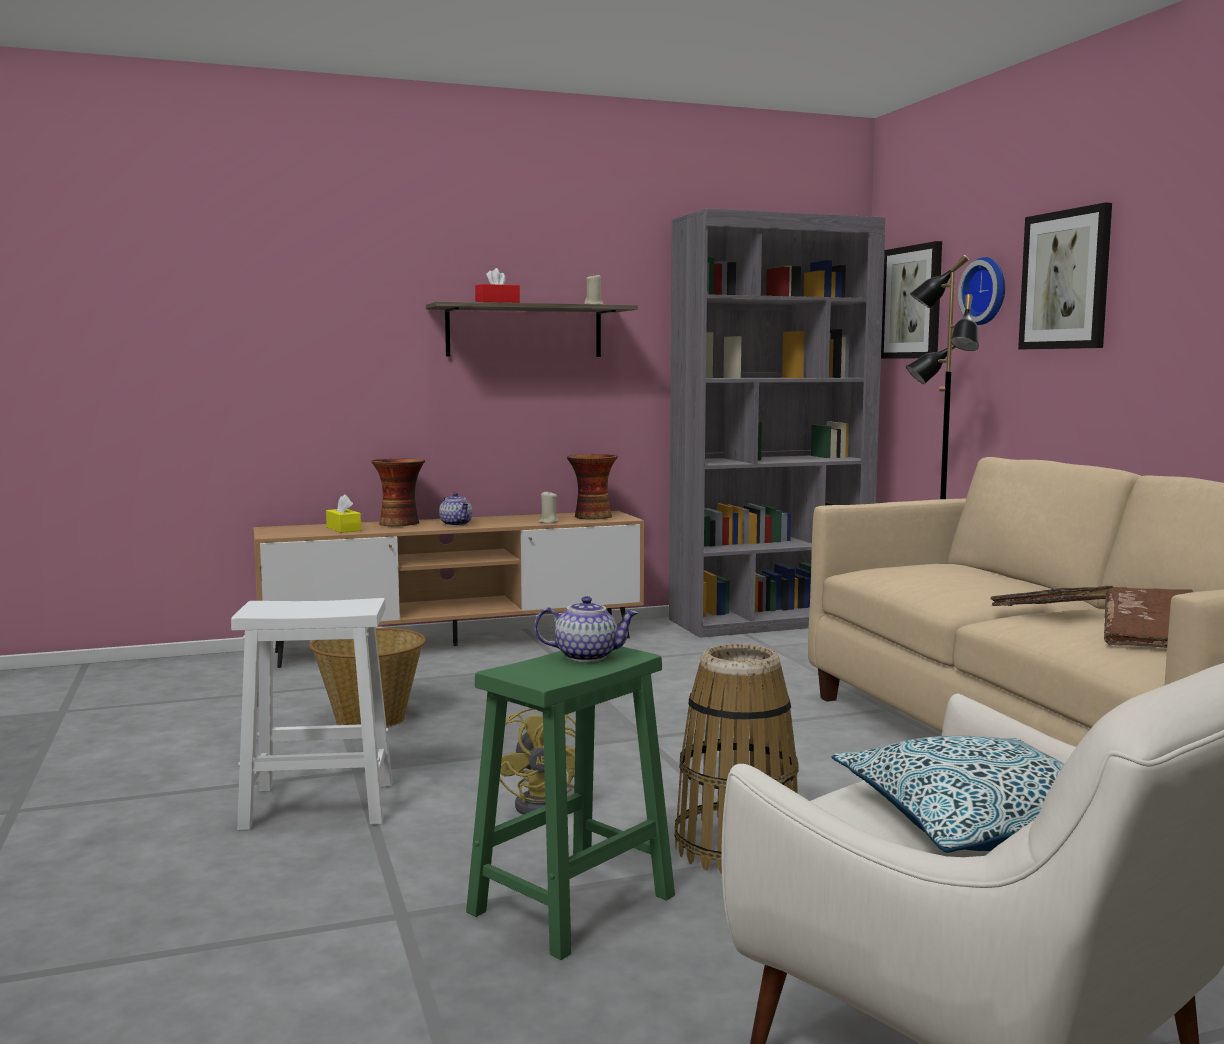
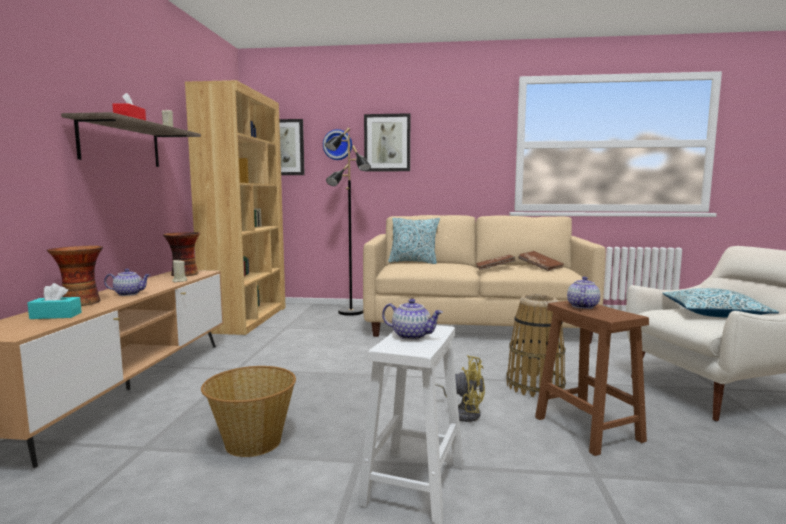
camera: 65 degrees left, 0 degrees up
(318, 606) = (412, 336): none -> teapot
(343, 529) = (56, 316): yellow tissue box -> turquoise tissue box
(574, 902) = (586, 428): green stool -> brown stool
(770, 621) = (247, 319): grey bookcase -> brown bookcase
(976, 568) = (413, 262): none -> pillow

